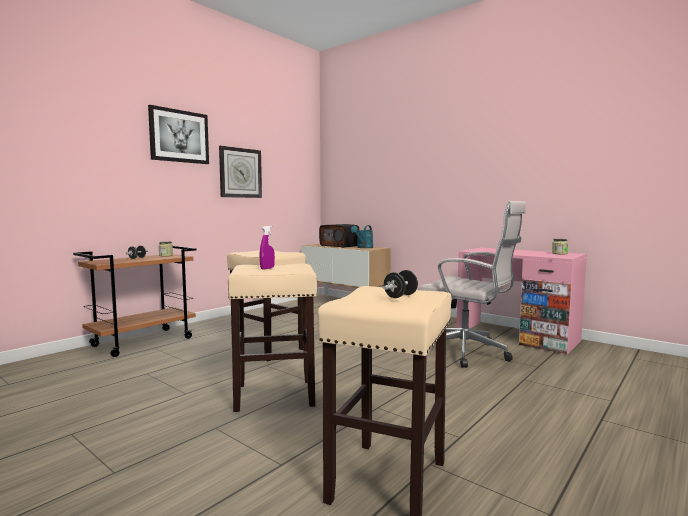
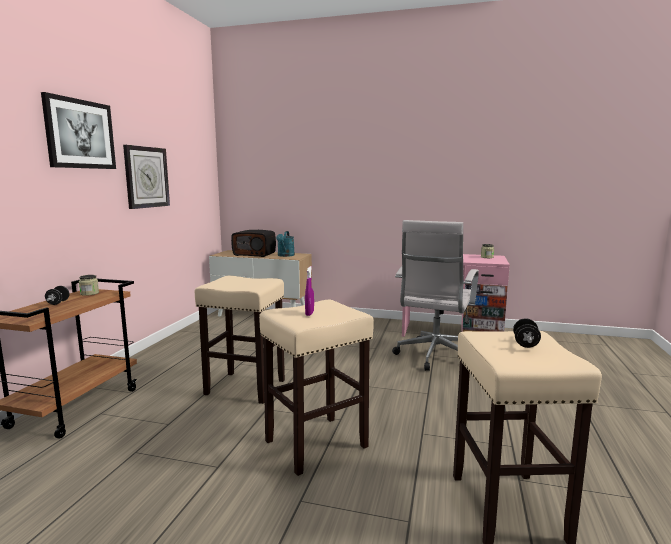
camera: 25 degrees left, 5 degrees up
(469, 353) = (434, 357): white office chair -> white office chair turned 105 degrees clockwise

